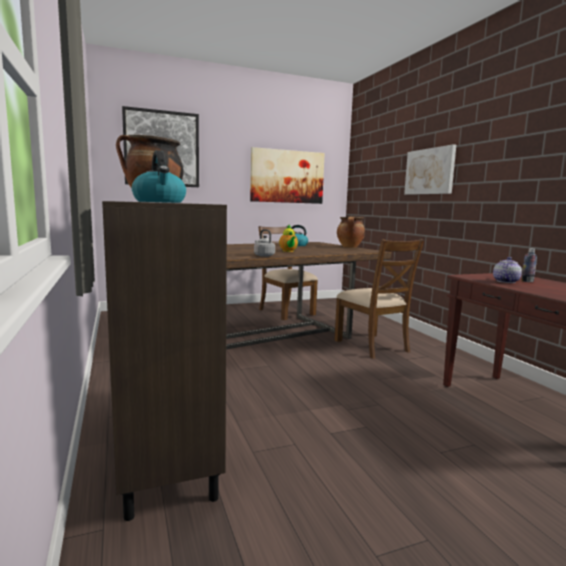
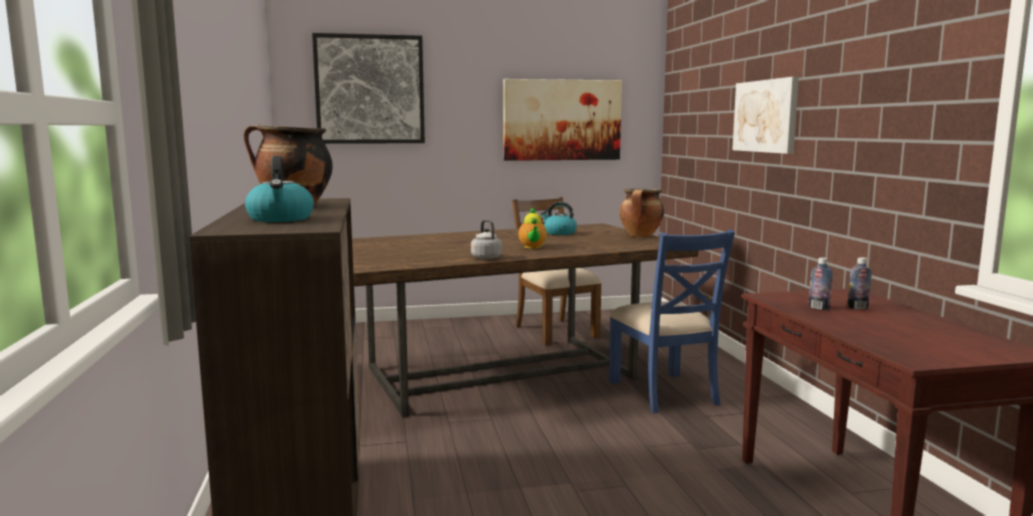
camera: 10 degrees right, 0 degrees up
(372, 346) = (664, 392): brown chair -> blue chair
(505, 281) = (819, 308): teapot -> bottle

